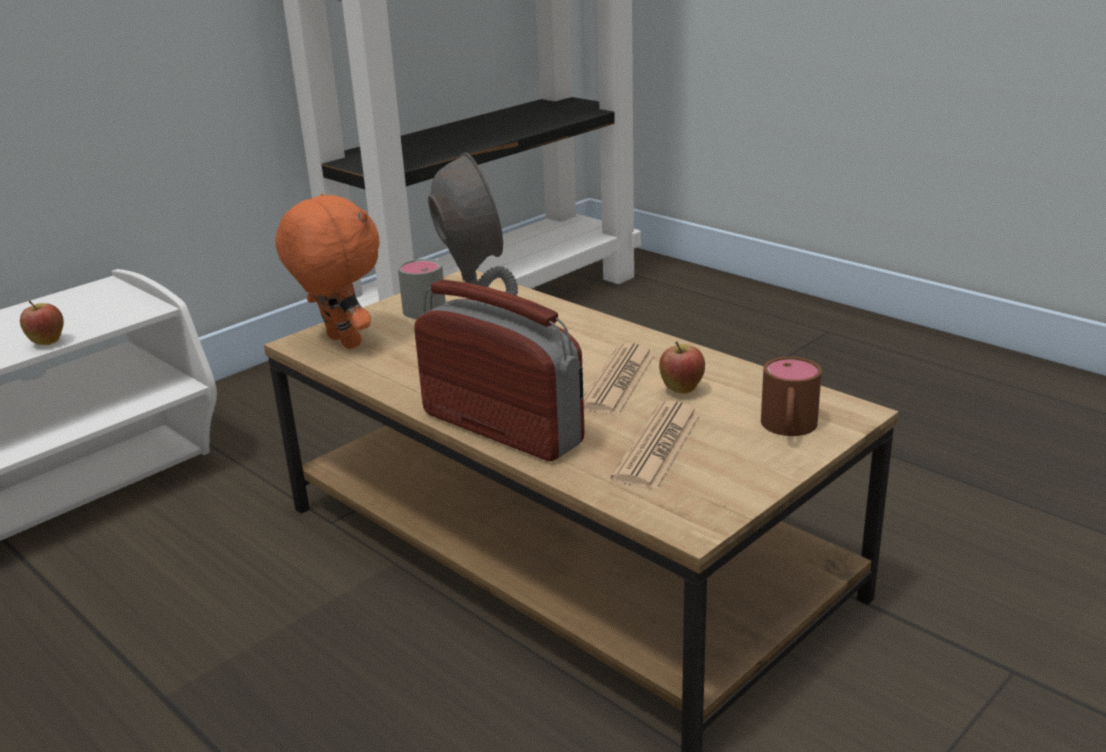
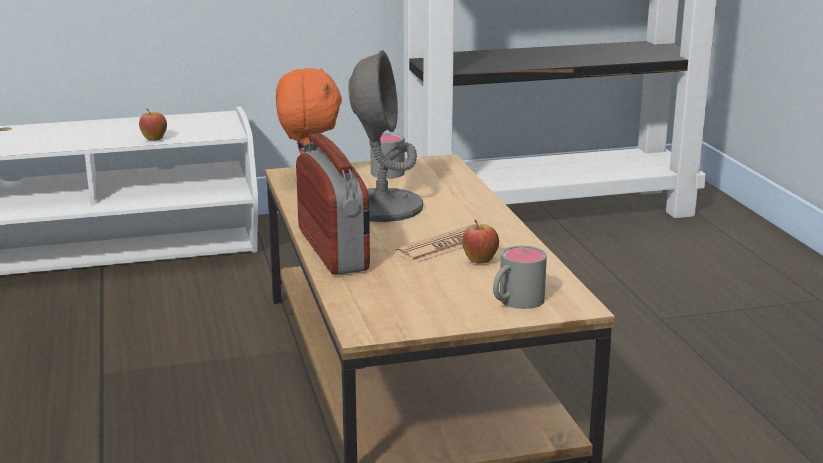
camera: 30 degrees right, 5 degrees down
(658, 446) = (412, 286): newspaper -> none
(788, 429) = (514, 302): brown mug -> grey mug

